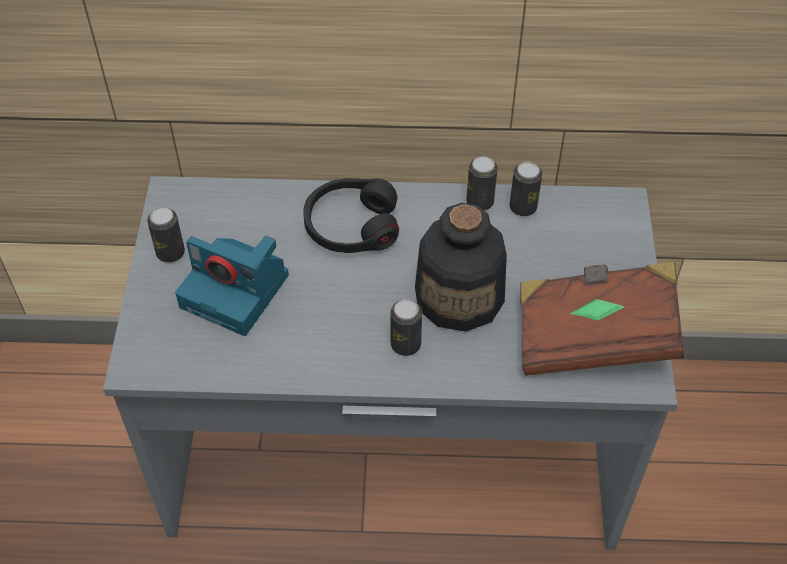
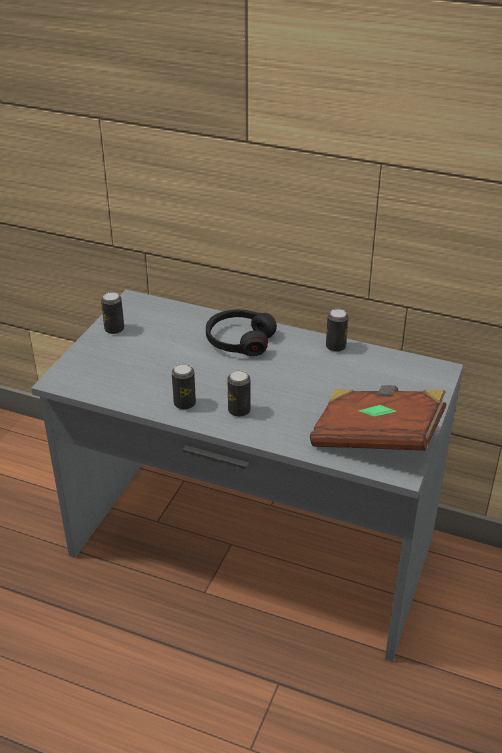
camera: 20 degrees right, 15 degrees down
(237, 291) = (144, 357): camera -> none
(460, 296) = (292, 393): bottle -> none
(523, 207) = (365, 356): can -> can (184, 403)

